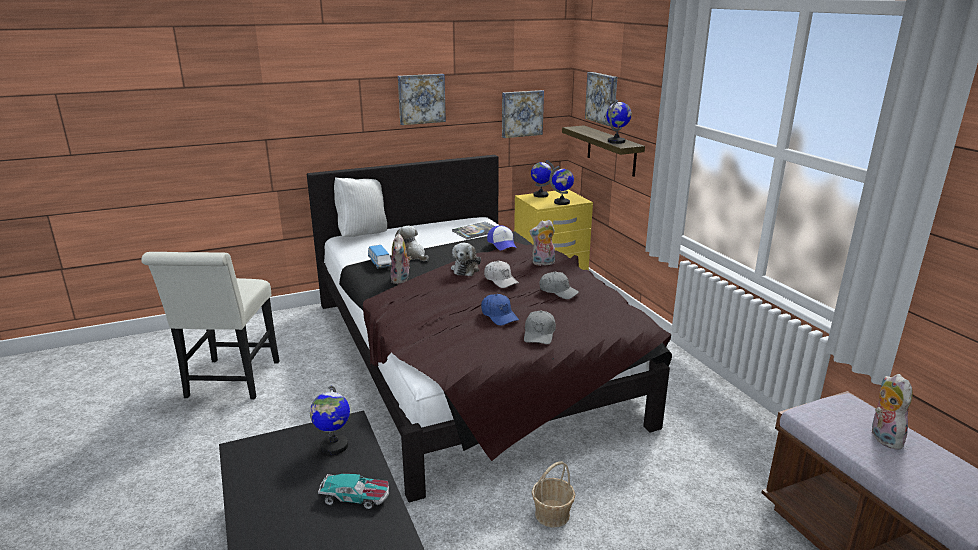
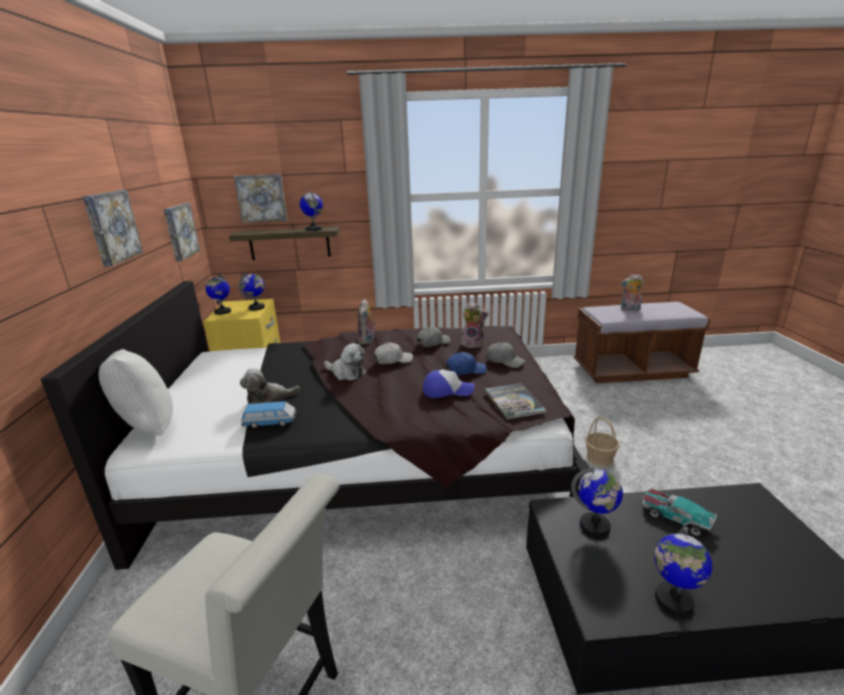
camera: 70 degrees left, 0 degrees up
(251, 487) = (673, 600): none -> globe
(356, 497) = (675, 516): toy car -> toy car turned 75 degrees counterclockwise
(401, 280) = (332, 412): plush toy -> plush toy (473, 344)
(476, 231) = (245, 359): book -> book (513, 401)
(502, 244) = (306, 349): cap -> cap (447, 390)

